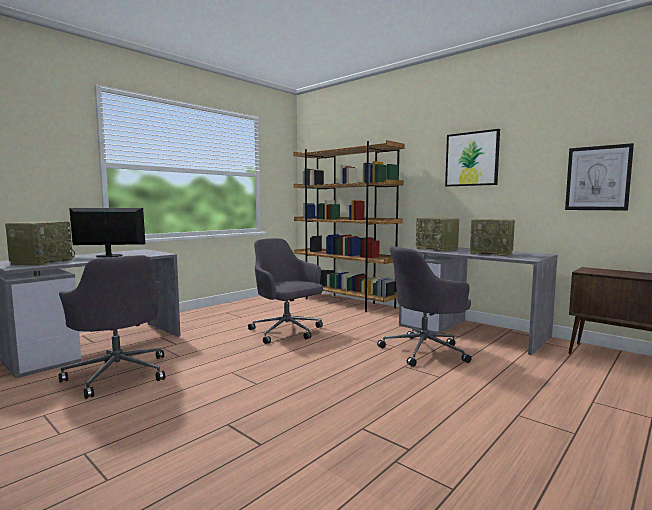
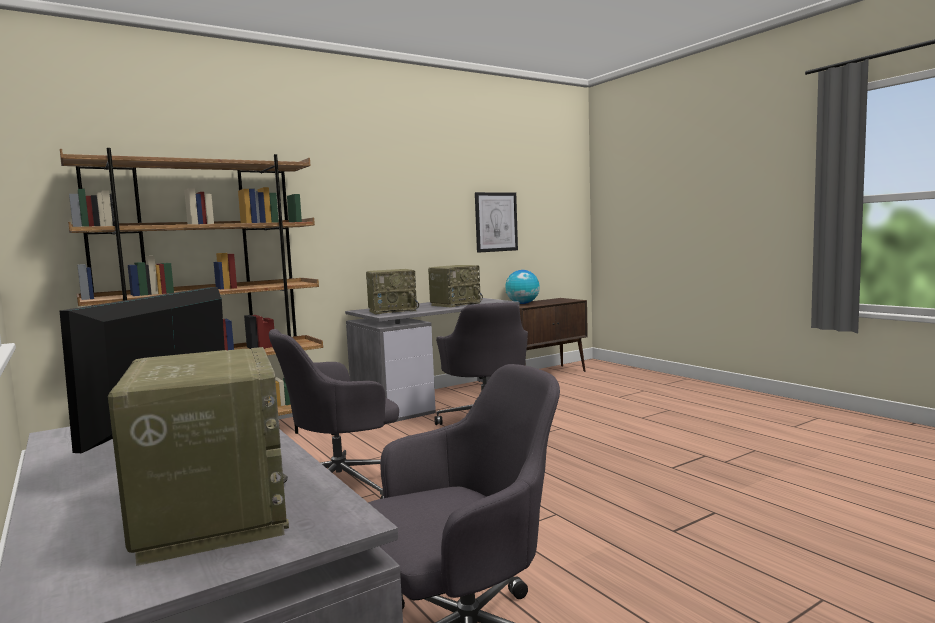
camera: 75 degrees left, 0 degrees up
(42, 262) = (211, 513): radio -> radio turned 45 degrees clockwise
(472, 159) = (385, 195): picture -> none
(607, 271) = (522, 303): none -> globe

